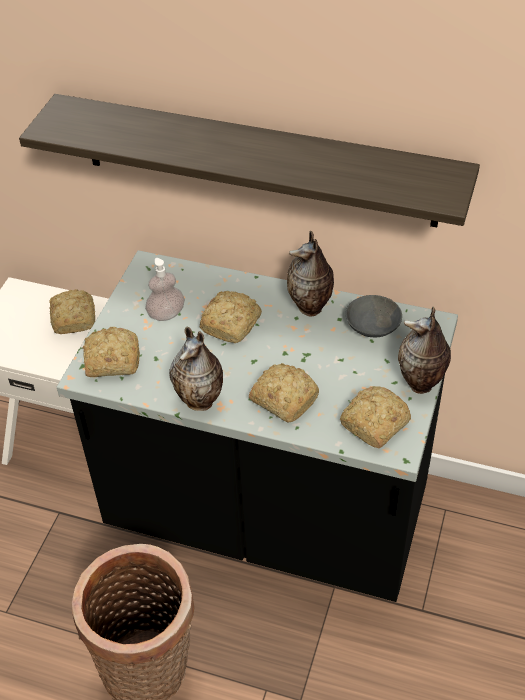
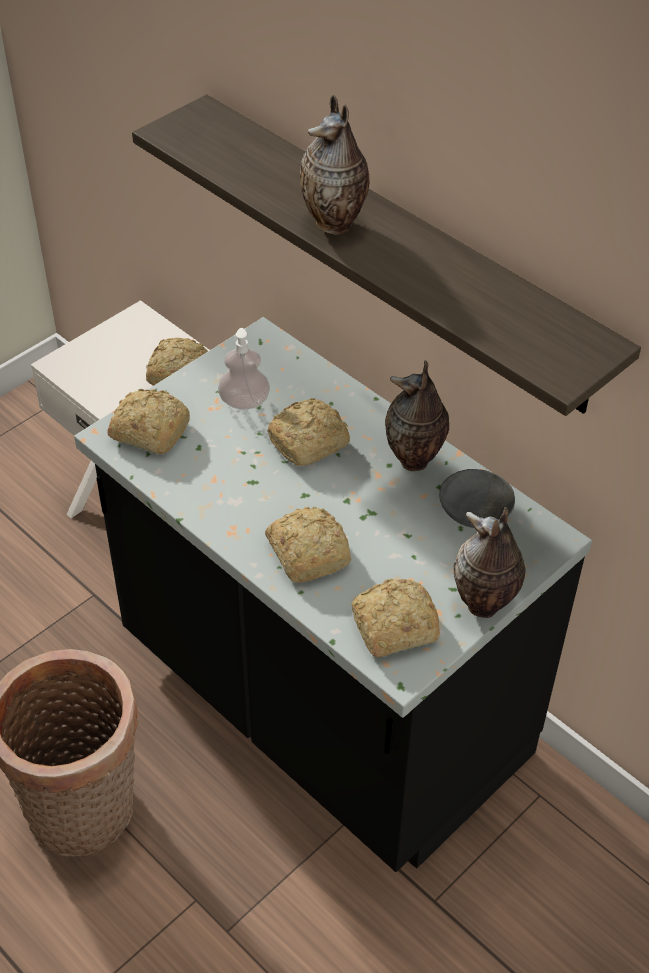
camera: 25 degrees right, 0 degrees up
(201, 401) = (215, 516): vase -> vase (336, 224)

